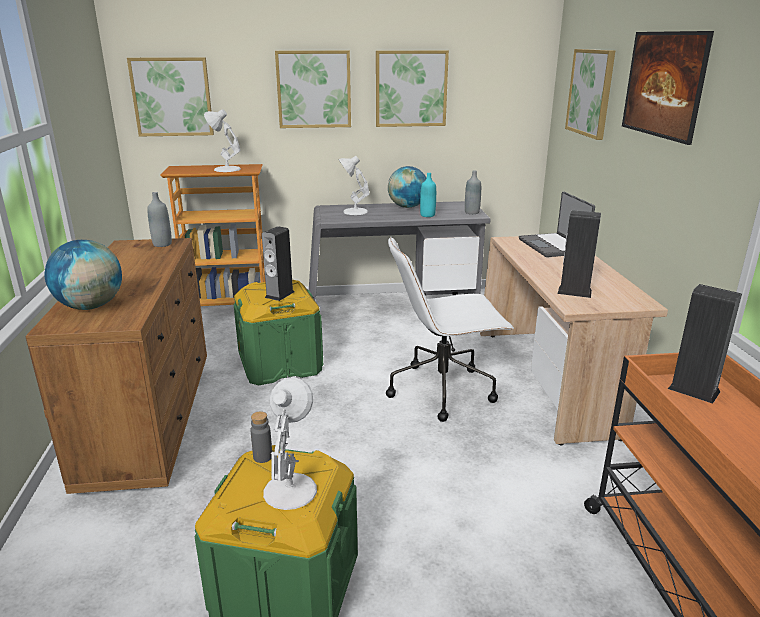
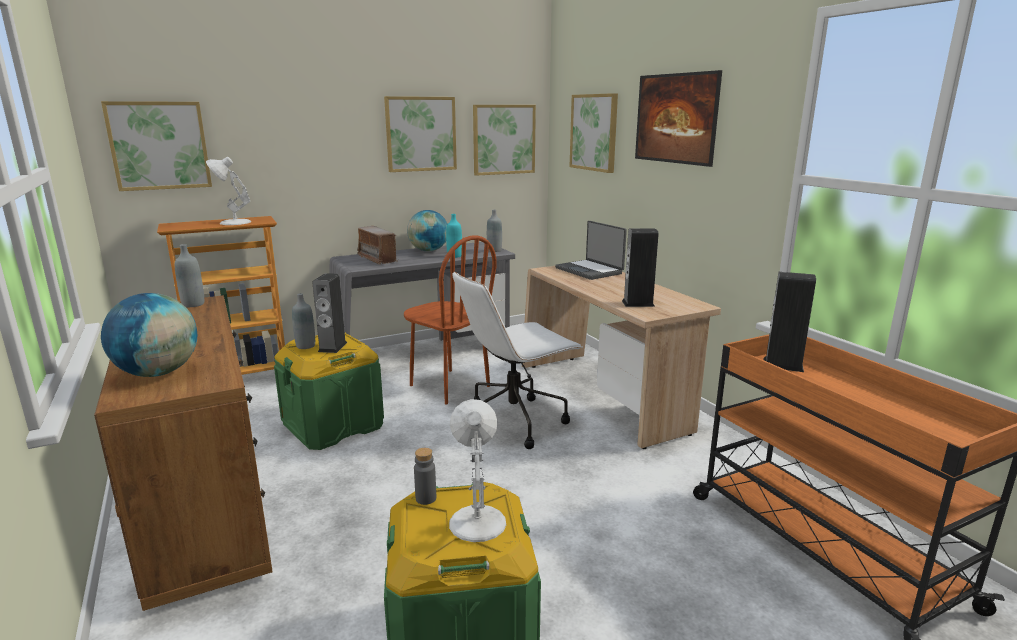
camera: 20 degrees left, 5 degrees down
(258, 290) = (305, 346): none -> grey bottle
(314, 89) = (322, 135): picture -> picture (503, 139)
(354, 212) = (378, 259): white table lamp -> radio
(400, 343) = (449, 386): none -> brown chair

